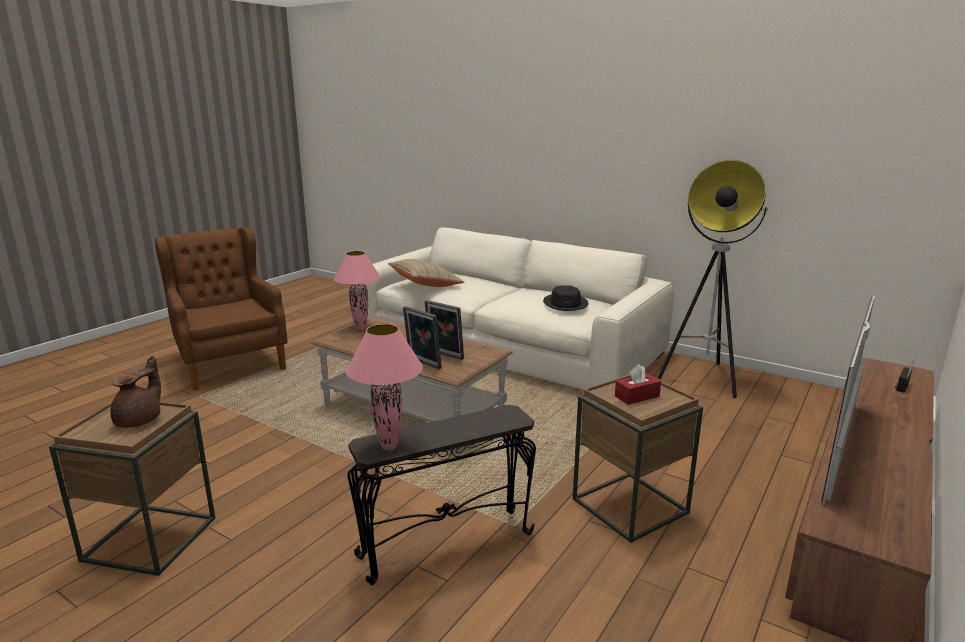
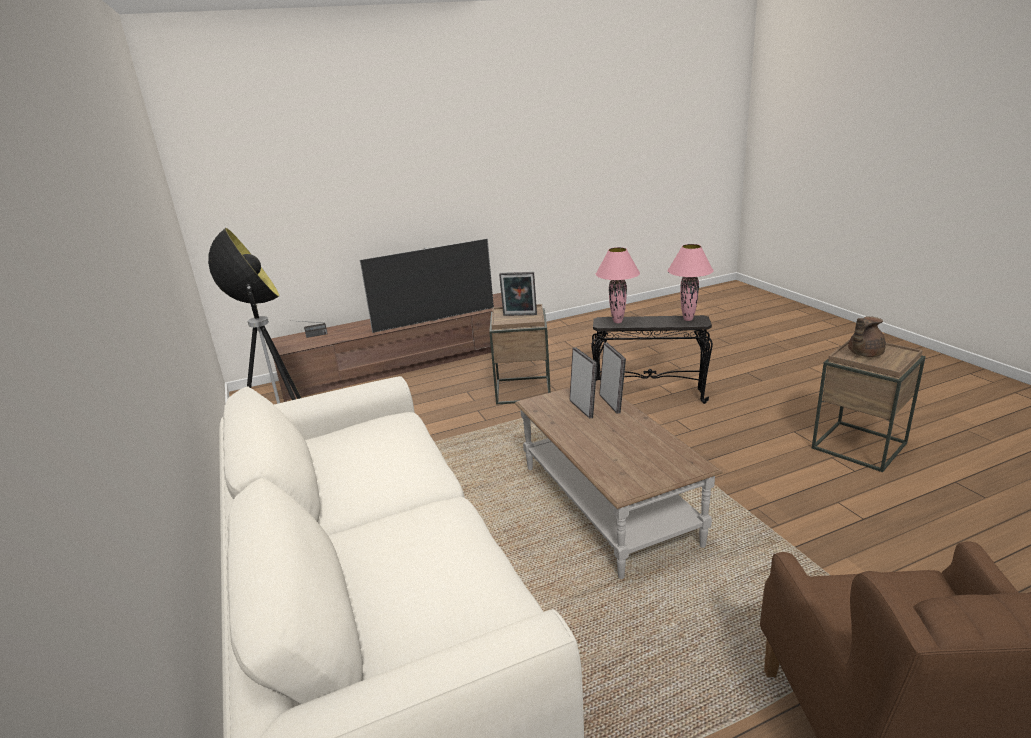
camera: 145 degrees left, 5 degrees up
(361, 328) = (648, 477): pink table lamp -> pink table lamp (617, 321)
(425, 285) = (470, 564): beige pillow -> none
(565, 303) = (368, 439): black hat -> none
(637, 396) = (519, 315): red tissue box -> picture frame

